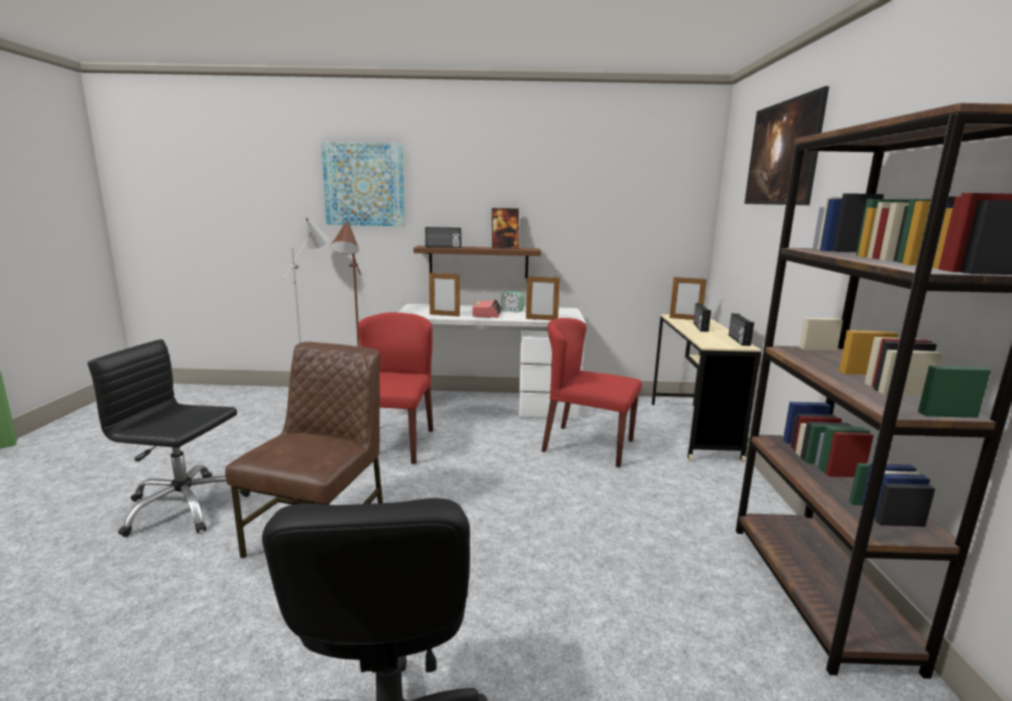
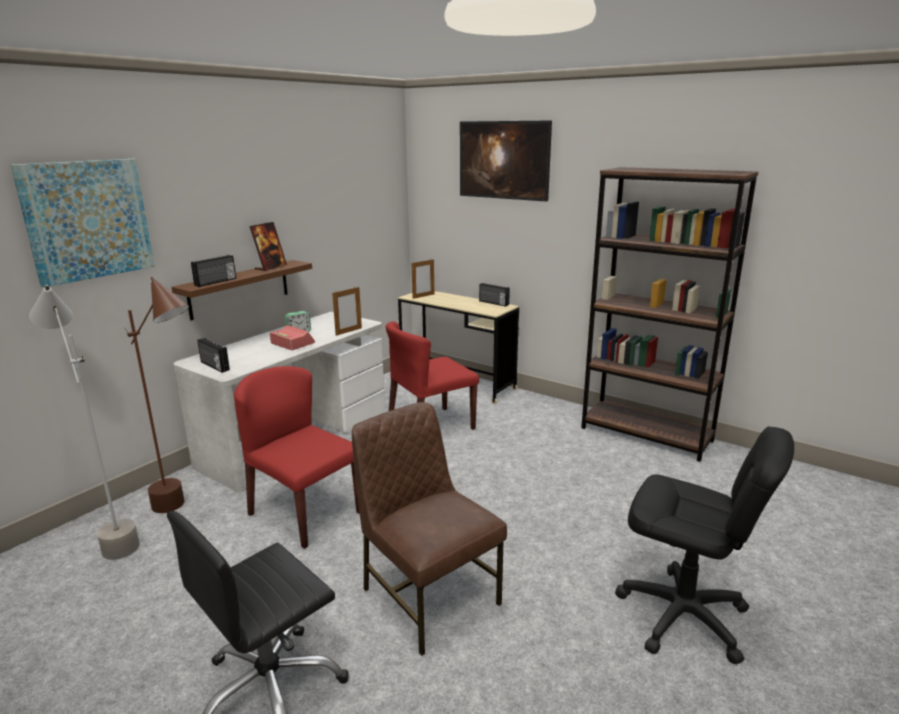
camera: 55 degrees left, 5 degrees up
(444, 315) = (262, 359): picture frame -> none
(699, 327) = (449, 300): radio -> radio (214, 366)

